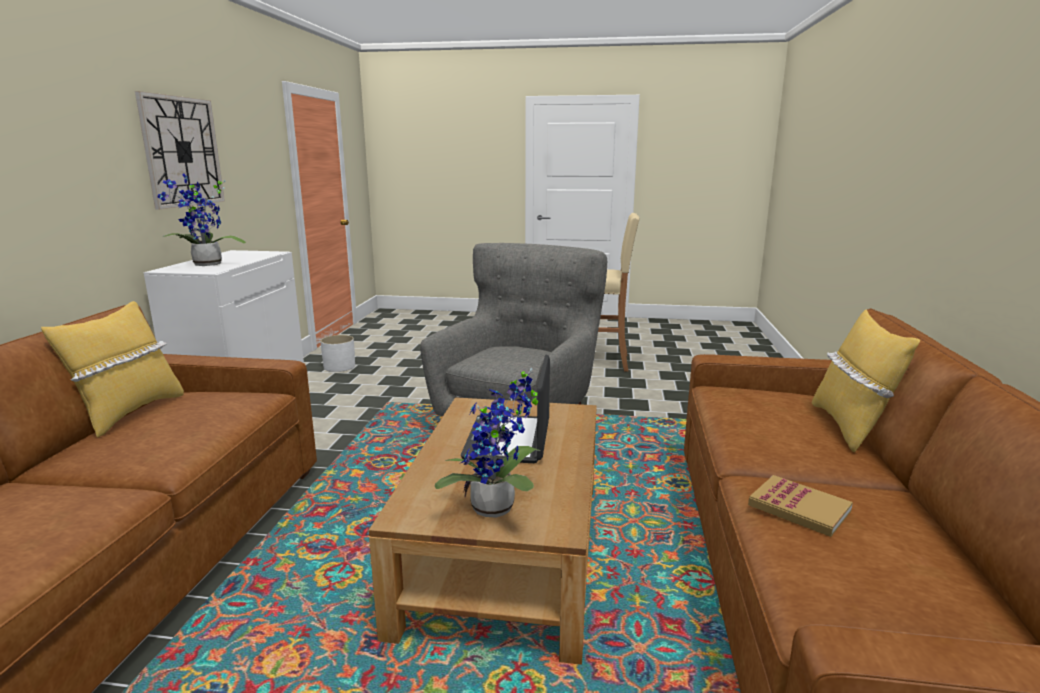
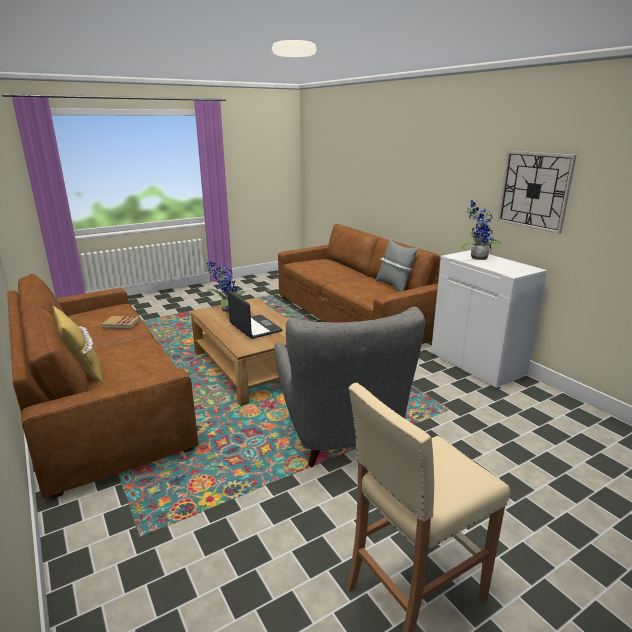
camera: 140 degrees right, 5 degrees up
(129, 413) = (394, 286): yellow pillow -> grey pillow
(339, 366) = (572, 426): white planter -> none

